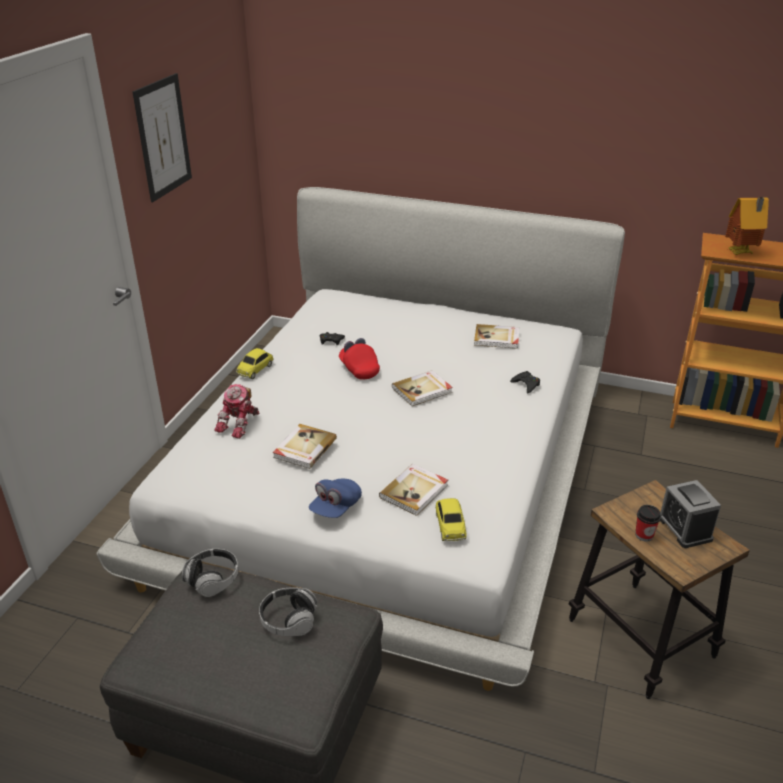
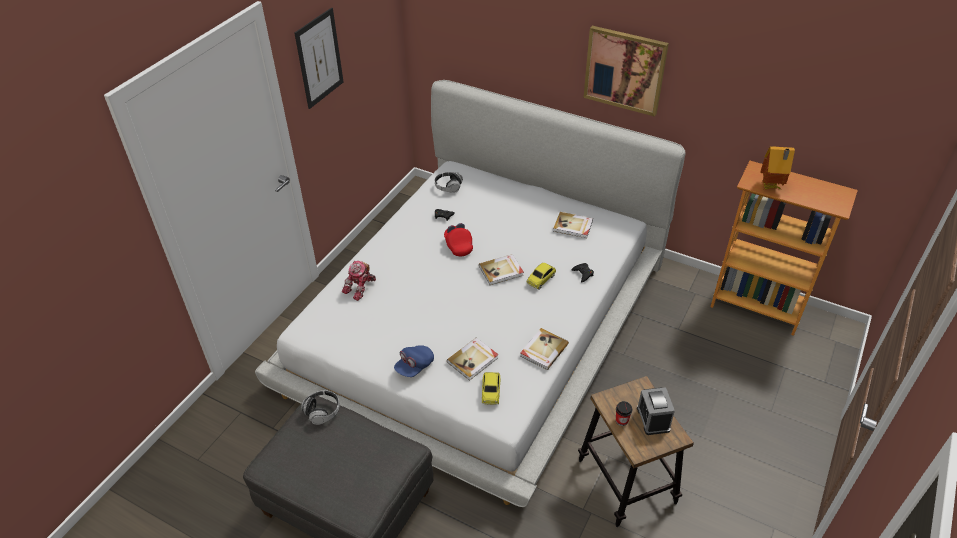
camera: 10 degrees right, 10 degrees up
(255, 369) = (381, 238): toy car -> toy car (541, 279)
(289, 620) = (366, 449): headphones -> headphones (448, 187)
(304, 448) = (402, 314): book -> book (543, 350)
(541, 141) = (625, 70): none -> picture

